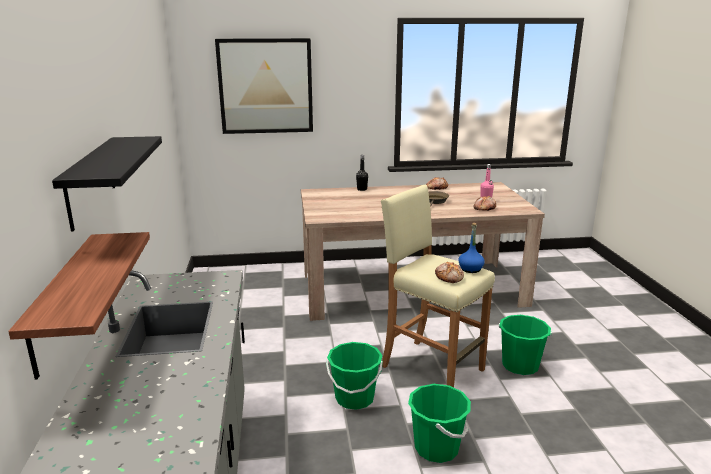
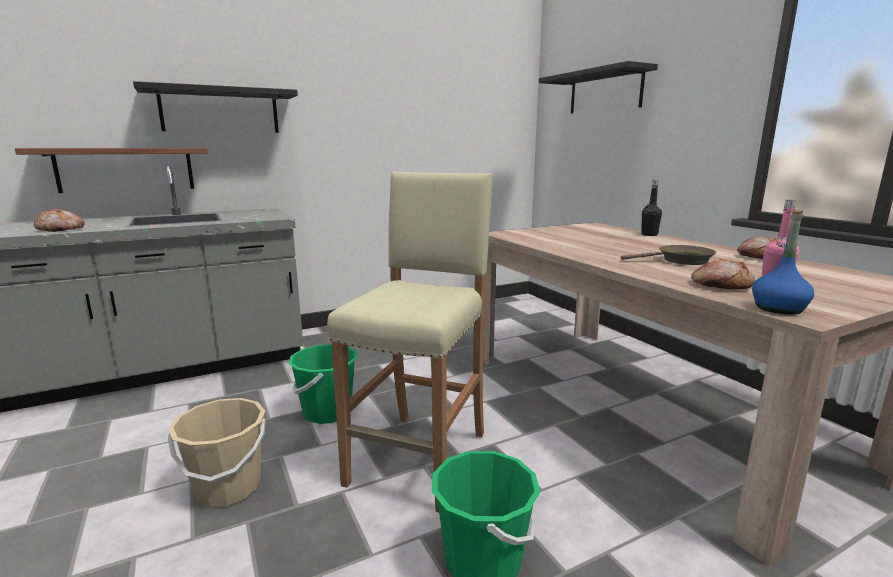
camera: 70 degrees right, 5 degrees down
(265, 86) = (605, 92): picture -> black shelf
(436, 448) = (228, 488): green bucket -> beige bucket
(449, 277) = (382, 300): bread -> bread (61, 229)
(470, 269) = (426, 309): blue bottle -> blue bottle (778, 308)

